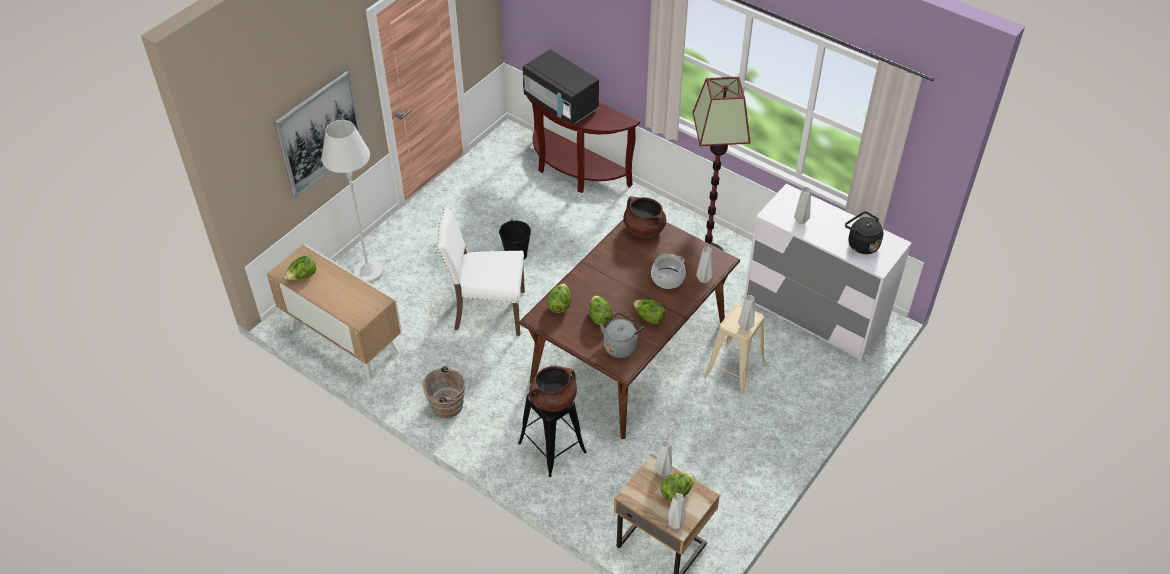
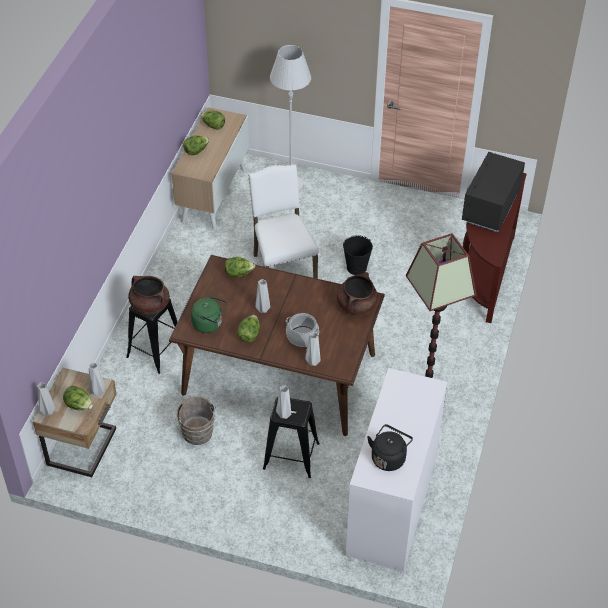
camera: 70 degrees right, 0 degrees up
(319, 133) = (304, 53): picture -> none
(450, 405) = (174, 276): brown bucket -> brown bucket (198, 435)
(599, 317) = (236, 302): lettuce -> lettuce (196, 151)
(621, 345) = (209, 324): grey kettle -> green kettle
(734, 369) = (291, 456): beige stool -> black stool
(800, 221) = (398, 403): grey vase -> grey vase (262, 309)

